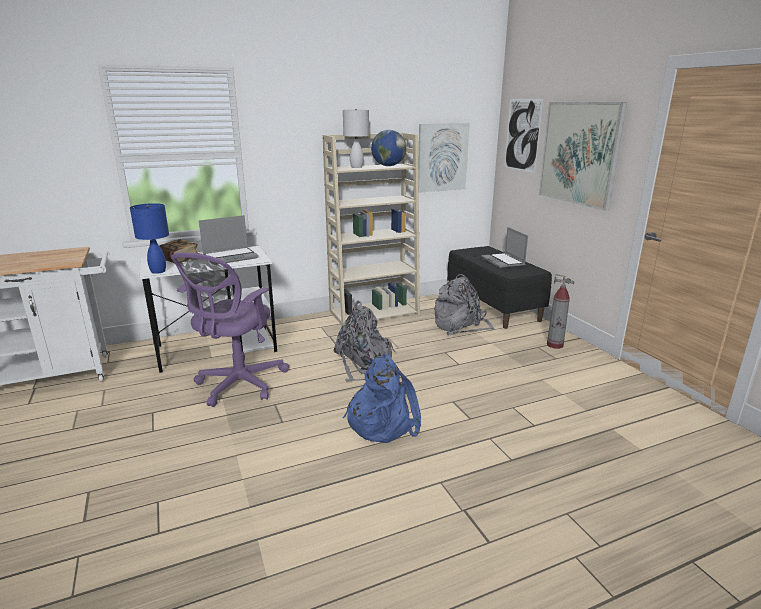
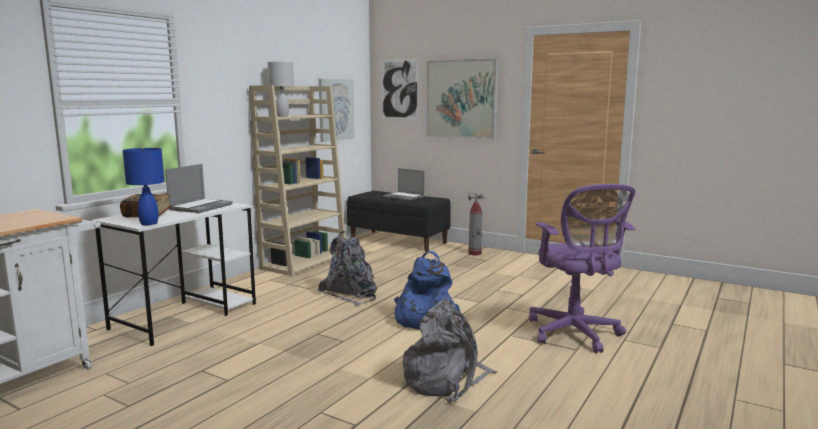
camera: 35 degrees left, 10 degrees down
(238, 385) = (259, 332): purple office chair -> purple office chair (575, 334)
(388, 166) = (307, 115): globe -> none
(461, 326) = (392, 256): grey backpack -> grey backpack (446, 381)

